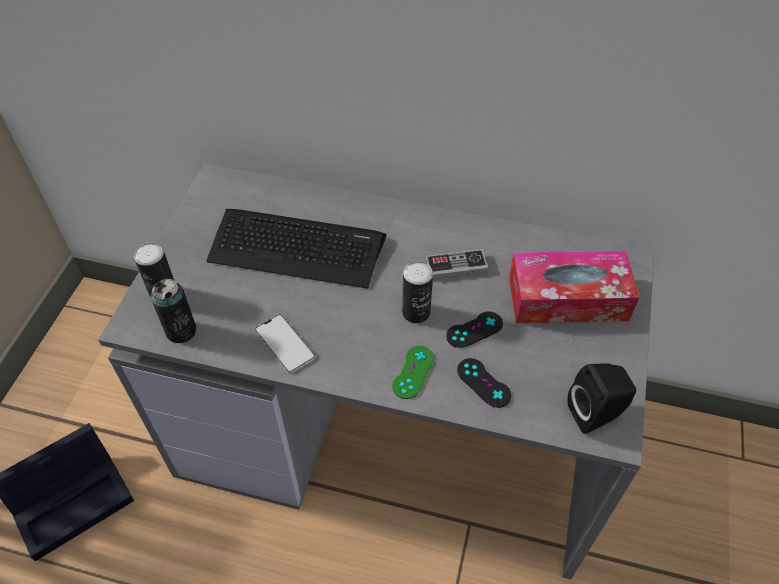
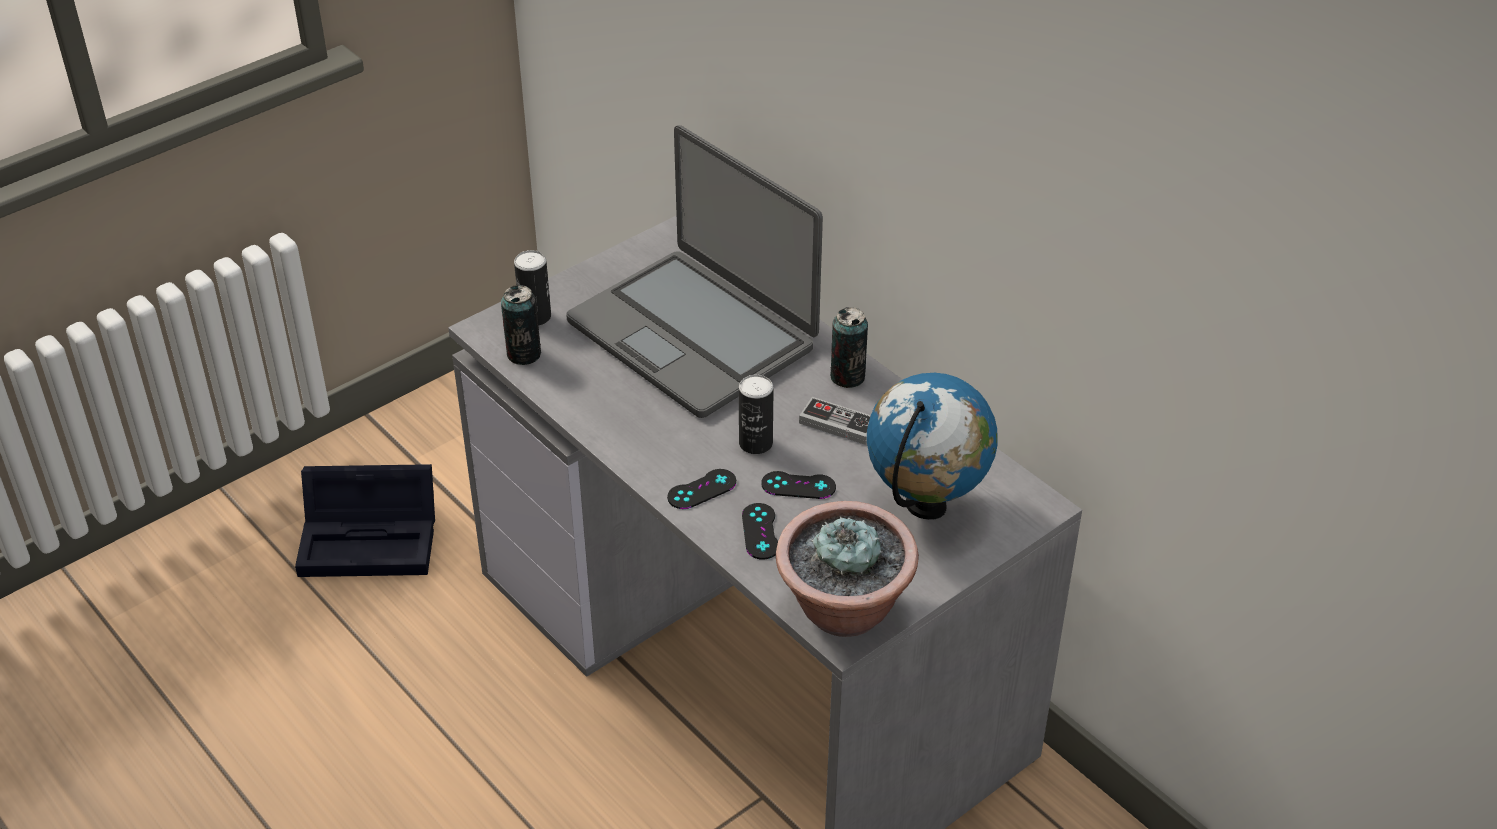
camera: 35 degrees right, 10 degrees down
(284, 343) = (606, 409): phone -> none
(296, 248) = (693, 334): keyboard -> laptop
(413, 372) = (702, 489): green game controller -> black game controller
(429, 228) = (847, 377): none -> can
(567, 298) = (926, 506): tissue box -> globe
(596, 414) = (844, 611): black speaker -> potted plant

